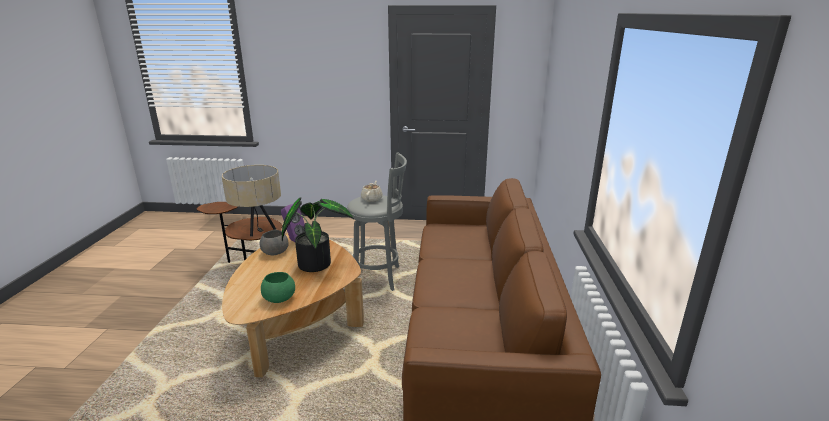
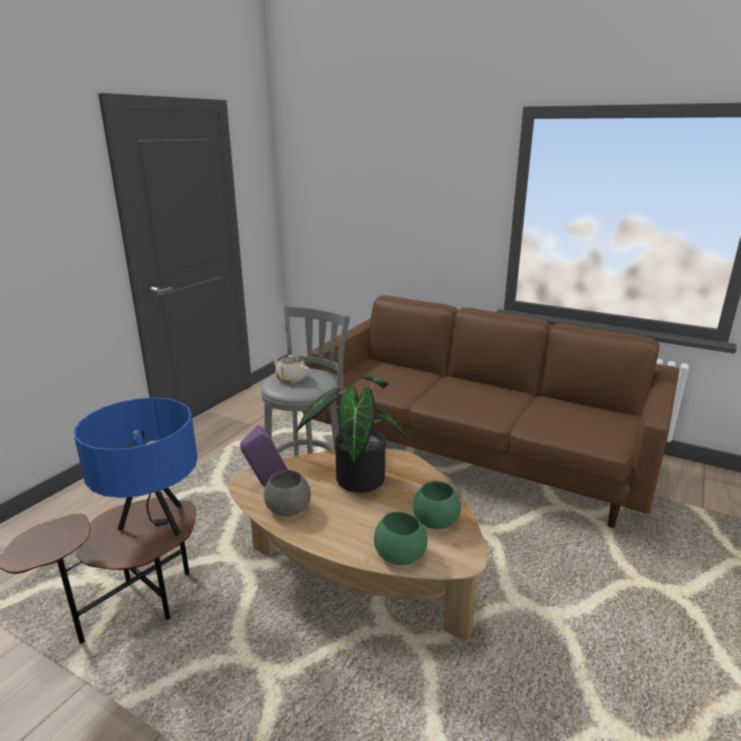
camera: 65 degrees left, 0 degrees up
(241, 292) = (399, 554): none -> green bowl
(258, 229) = (153, 524): beige table lamp -> blue table lamp

